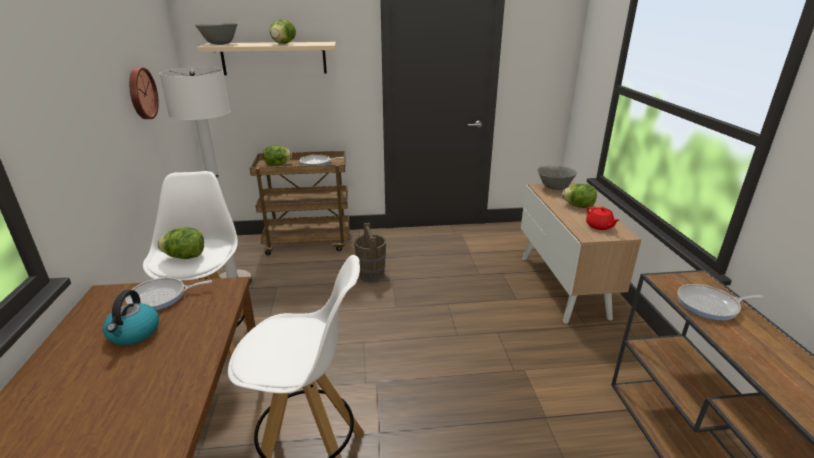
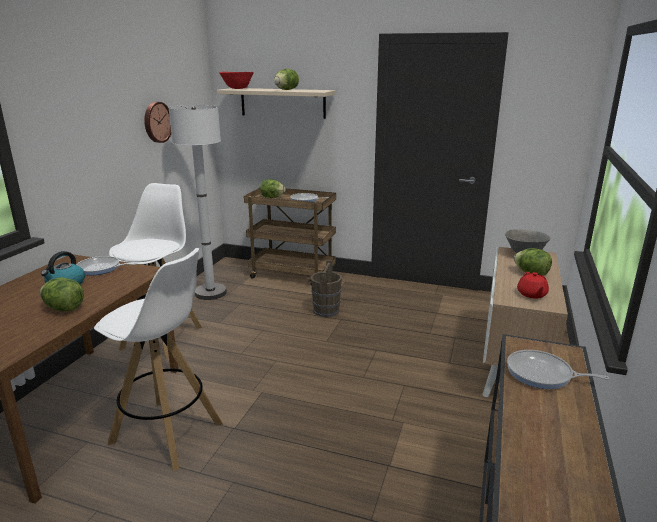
camera: 25 degrees right, 5 degrees down
(185, 257) = (140, 248): lettuce -> lettuce (64, 308)
(219, 44) = (237, 89): grey bowl -> red bowl

